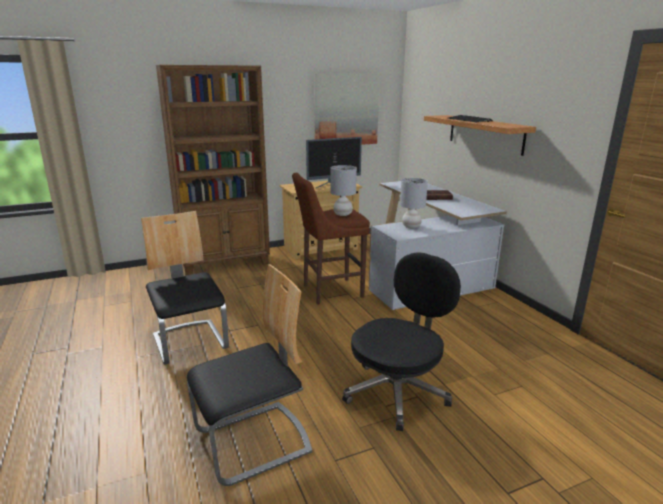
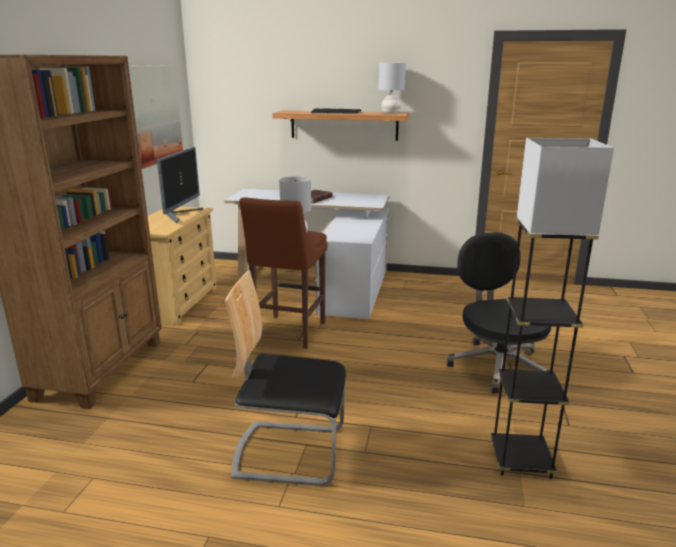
camera: 55 degrees left, 0 degrees up
(253, 442) = (521, 460): chair -> grey floor lamp
(411, 227) = (345, 230): grey table lamp -> grey table lamp (391, 113)

